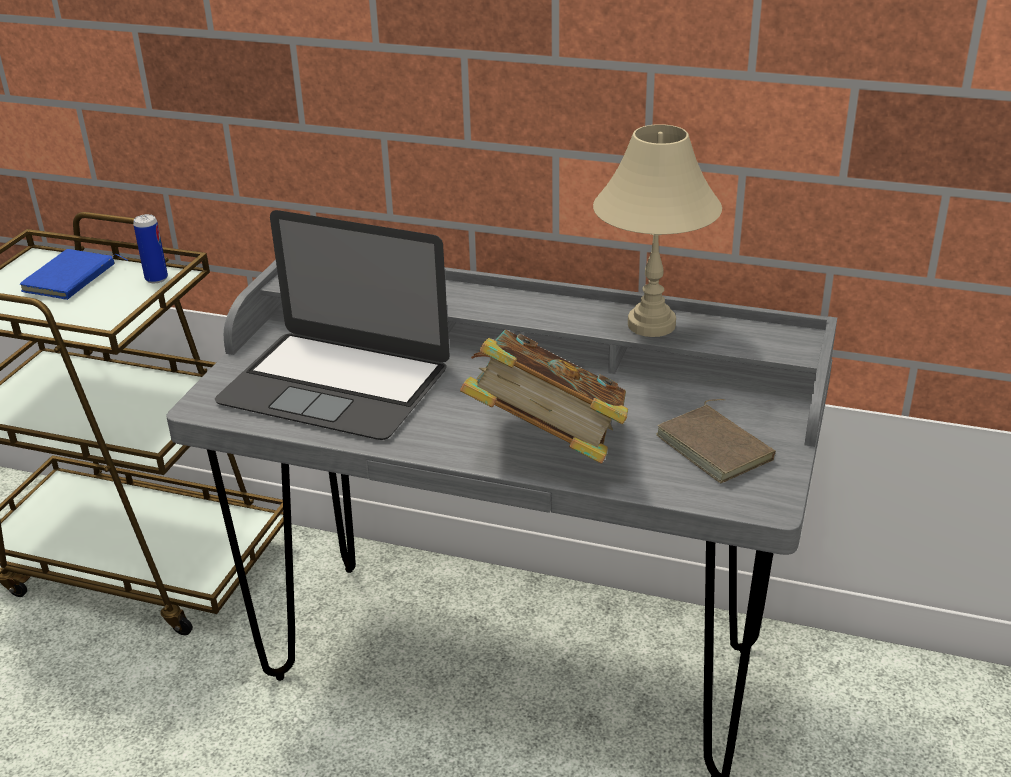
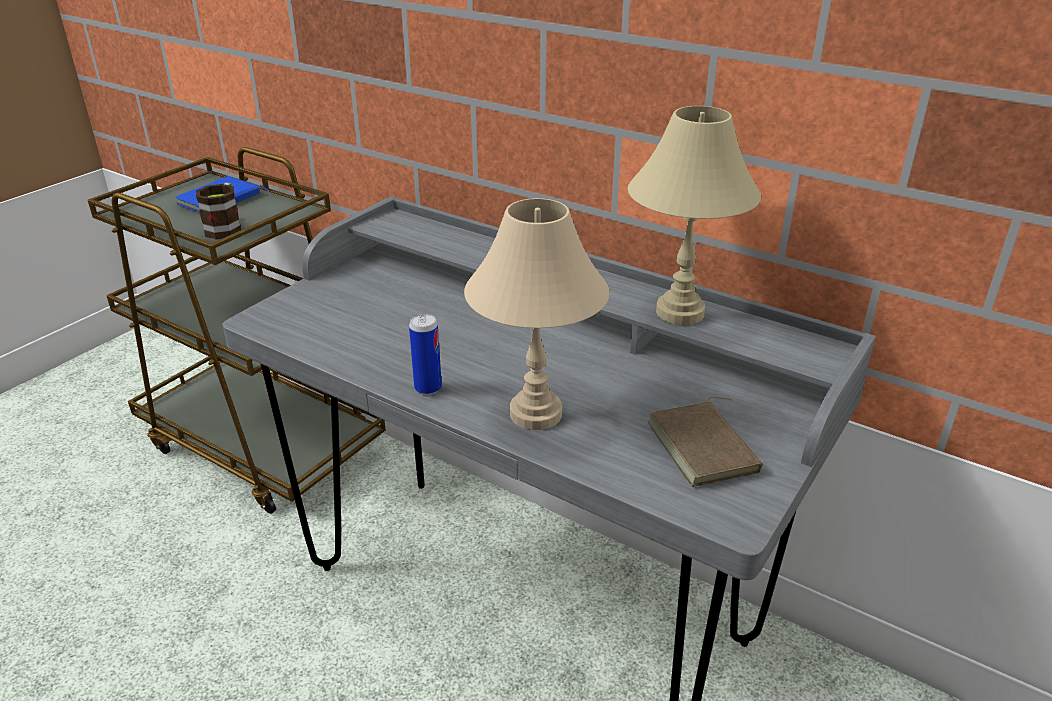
camera: 15 degrees right, 0 degrees up
(101, 310) = (226, 227): none -> mug
(156, 279) = (284, 209): can -> can (428, 388)
(335, 384) = (377, 320): laptop -> none
(547, 446) = (535, 413): book -> beige table lamp

